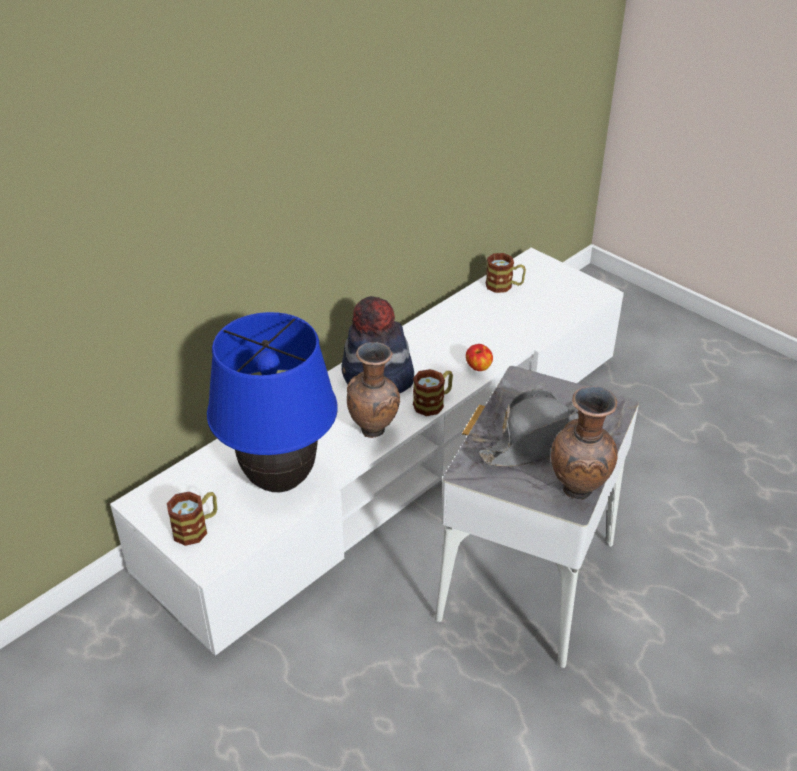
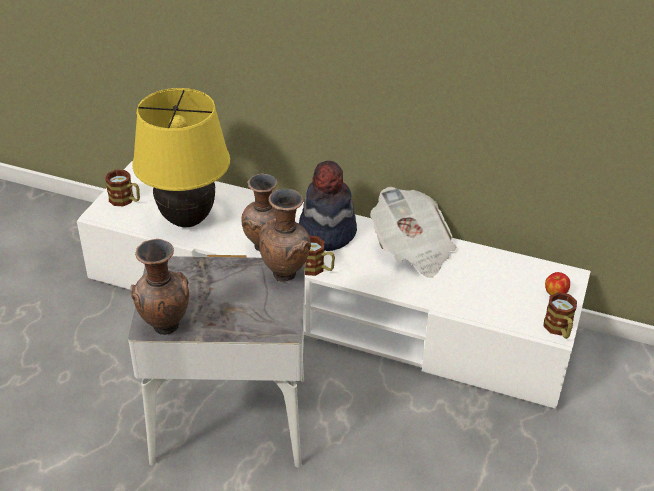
camera: 65 degrees right, 0 degrees up
(280, 481) = (187, 220): blue table lamp -> yellow table lamp
(443, 332) = (412, 250): none -> newspaper
(478, 368) = (378, 282): apple -> apple (555, 294)
(504, 286) = (509, 268): mug -> mug (559, 330)
(531, 383) = (286, 275): none -> brown vase
(538, 439) = (217, 293): grey hat -> none

